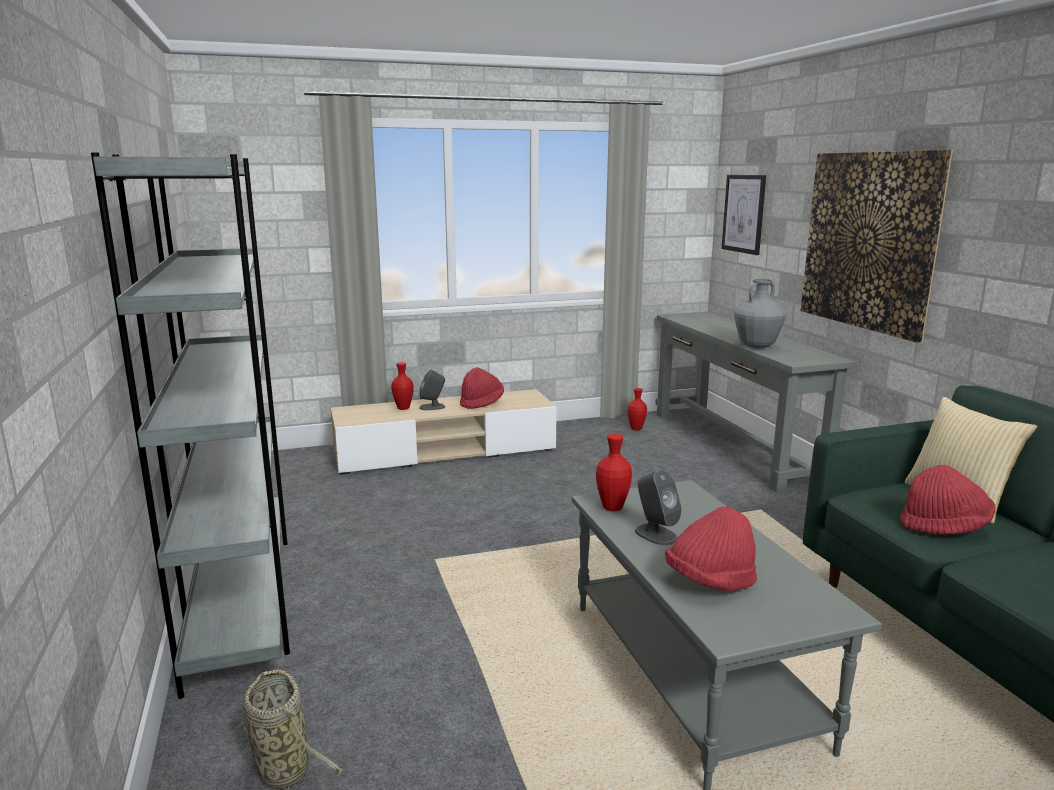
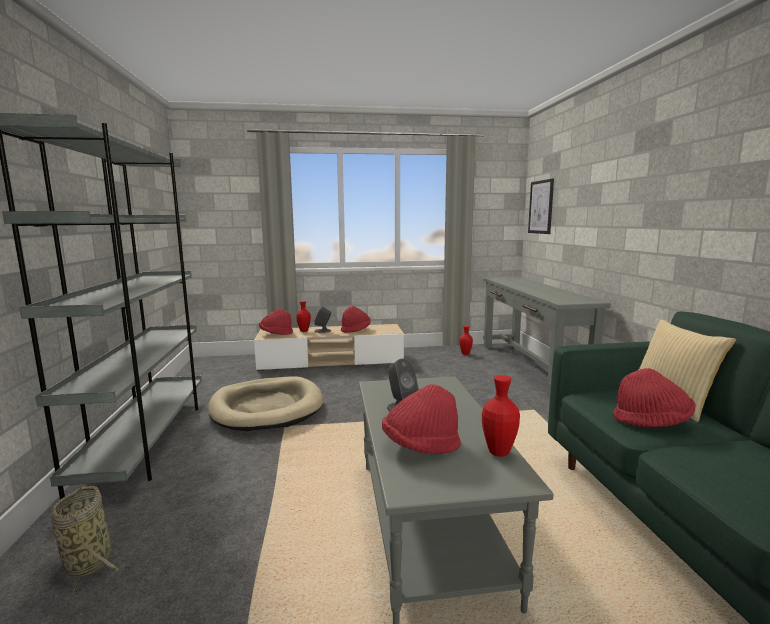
camera: 10 degrees right, 5 degrees down
(363, 416) = (276, 334): none -> red hat
(391, 533) = (267, 408): none -> beige dog bed
(612, 508) = (382, 390): red vase -> red vase (498, 452)
(756, 347) = (540, 294): grey vase -> none
(869, 241) = (619, 213): picture -> none

